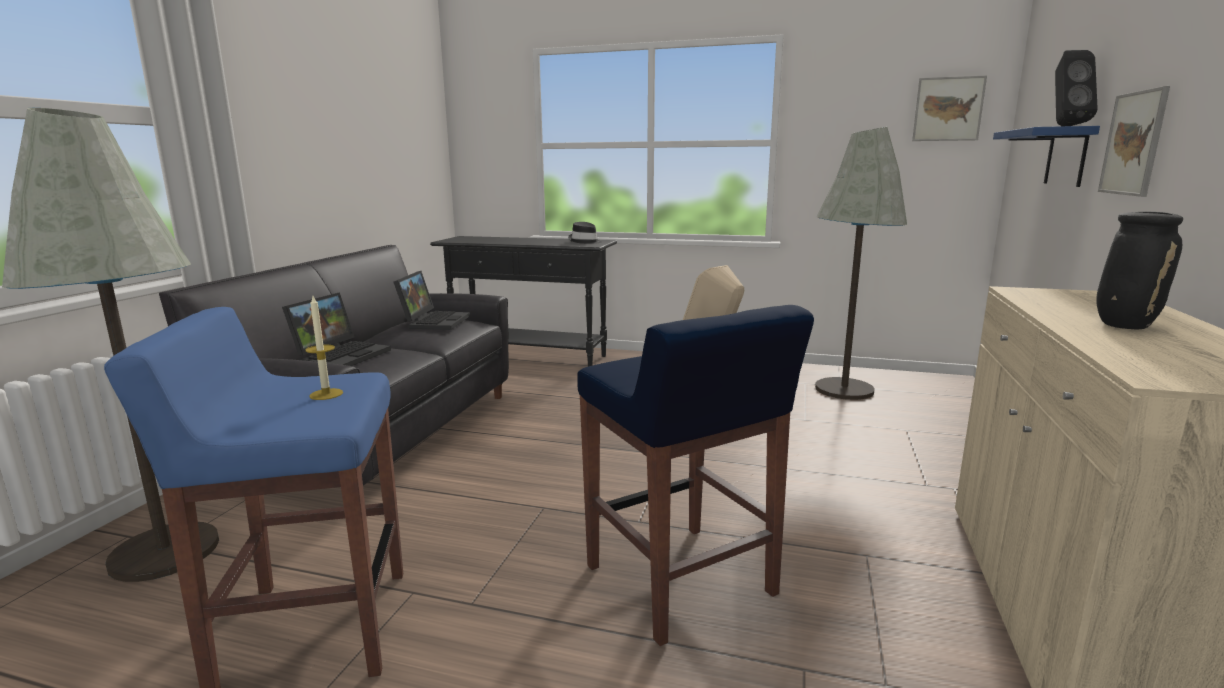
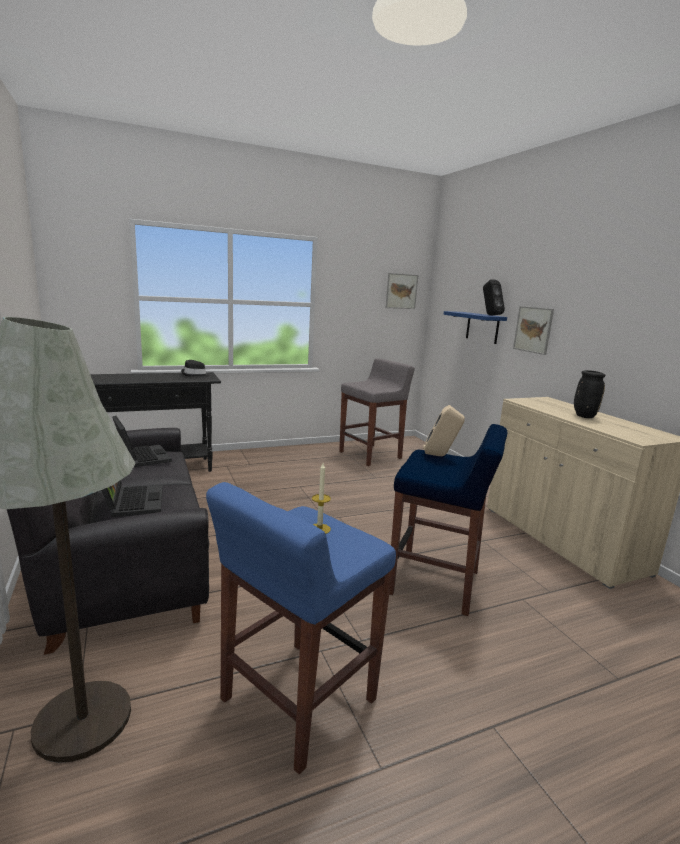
camera: 40 degrees left, 0 degrees up
(844, 389) = (371, 455): grey floor lamp -> grey stool

